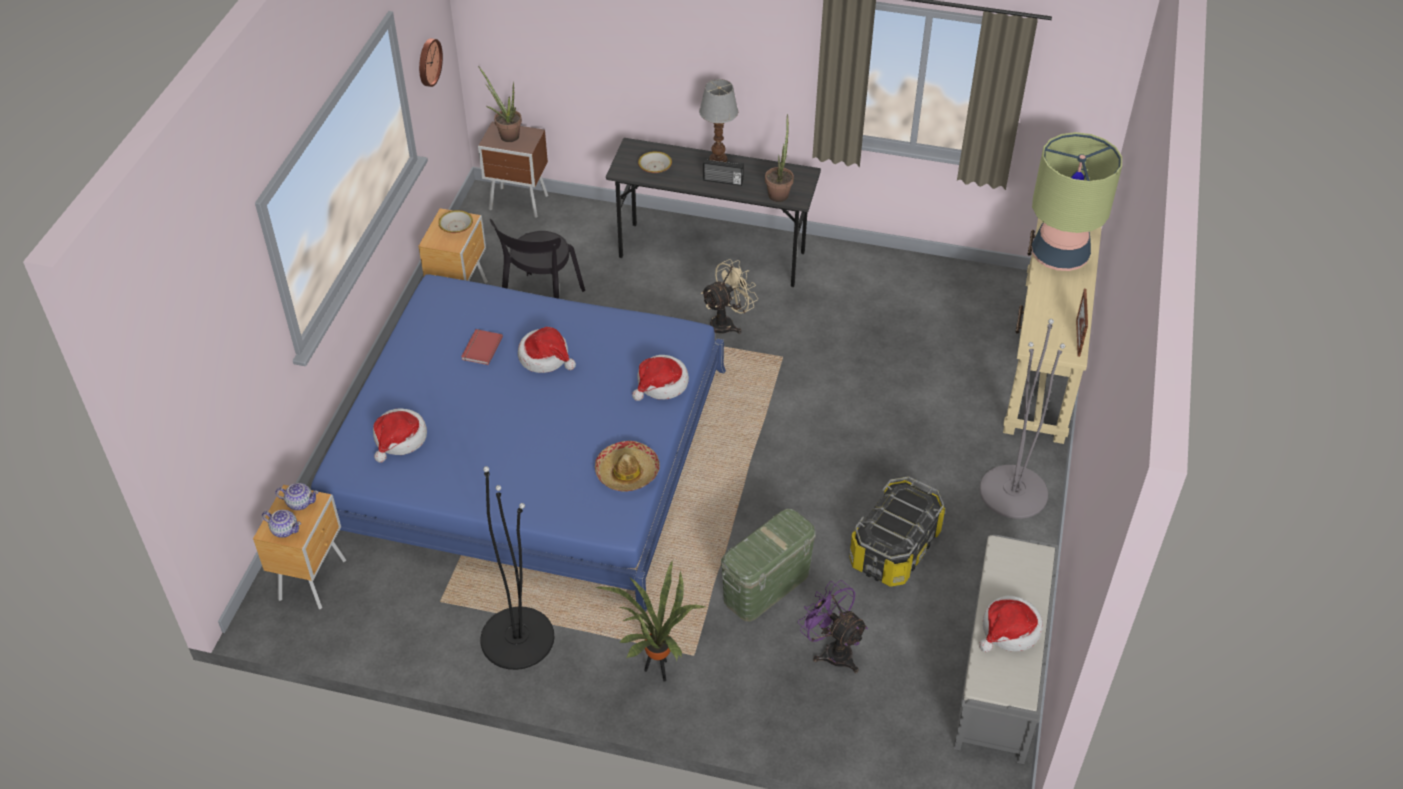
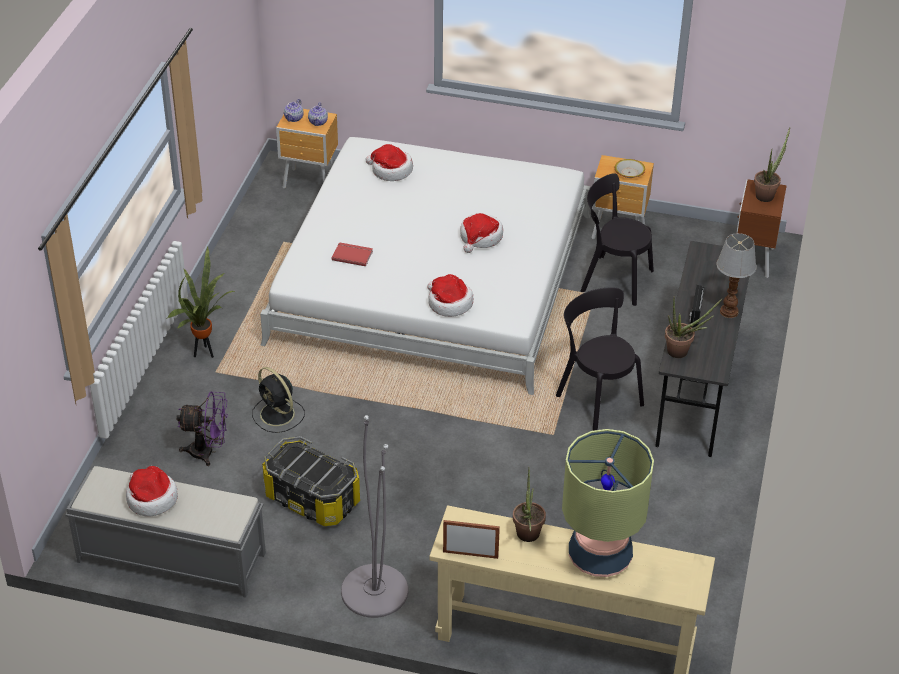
camera: 90 degrees right, 5 degrees down
(428, 62) = (740, 72): wall clock -> none
(480, 348) = (489, 202): red book -> red book (352, 255)
(517, 638) = (245, 281): black floor lamp -> none
(527, 452) = (432, 278): blue bed -> white bed
(627, 472) = (348, 285): hat -> none
(655, 167) = (710, 270): bowl -> none
(726, 324) = (597, 397): beige fan -> black chair
(766, 586) = (278, 415): green storage box -> black fan
(832, 650) = (208, 452): purple fan -> purple fan turned 45 degrees clockwise
(1047, 300) = (527, 537): none -> potted plant

